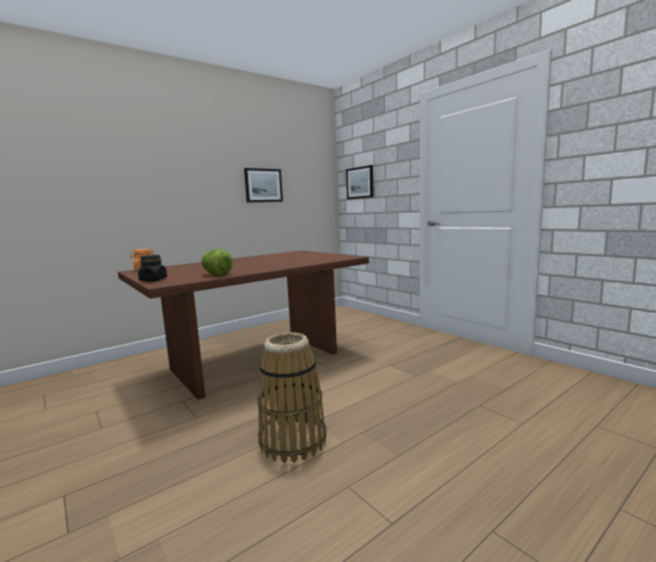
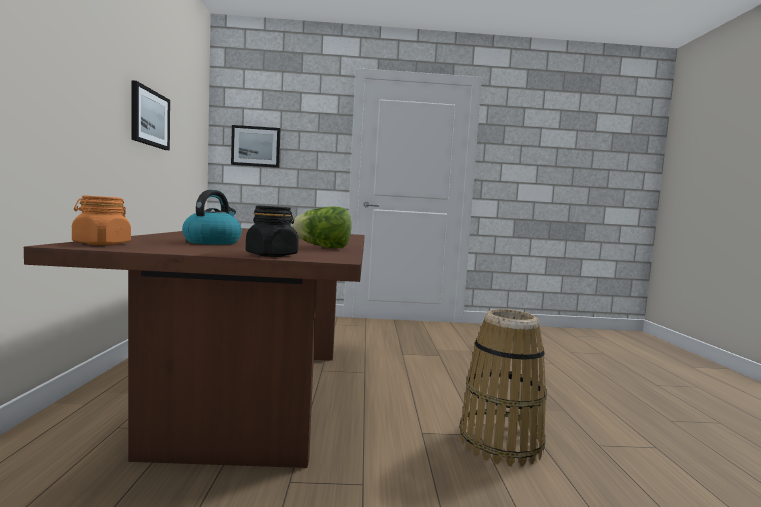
camera: 55 degrees left, 5 degrees down
(191, 269) = (213, 242): none -> kettle

